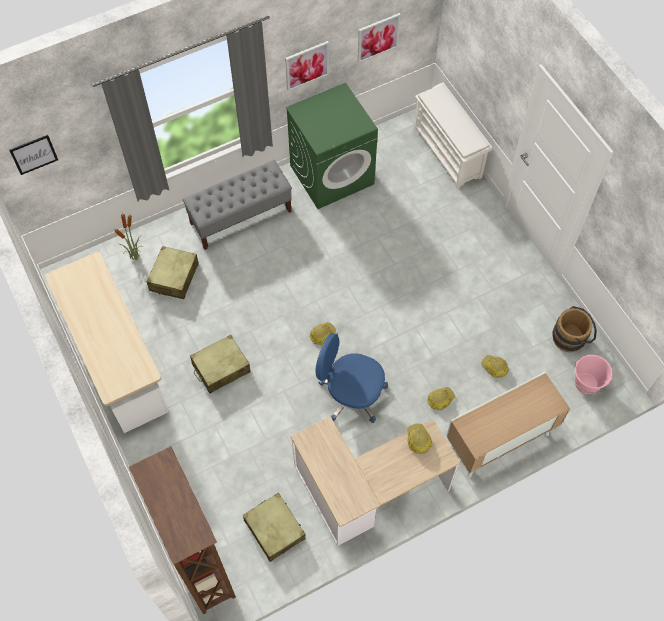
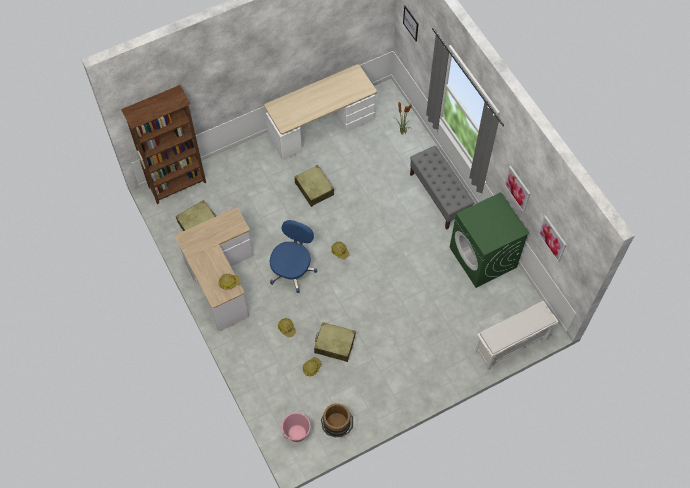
camera: 90 degrees right, 0 degrees up
(174, 277) = (386, 157): beige suitcase -> beige suitcase (334, 344)
(499, 441) = (253, 366): cabinet -> none

